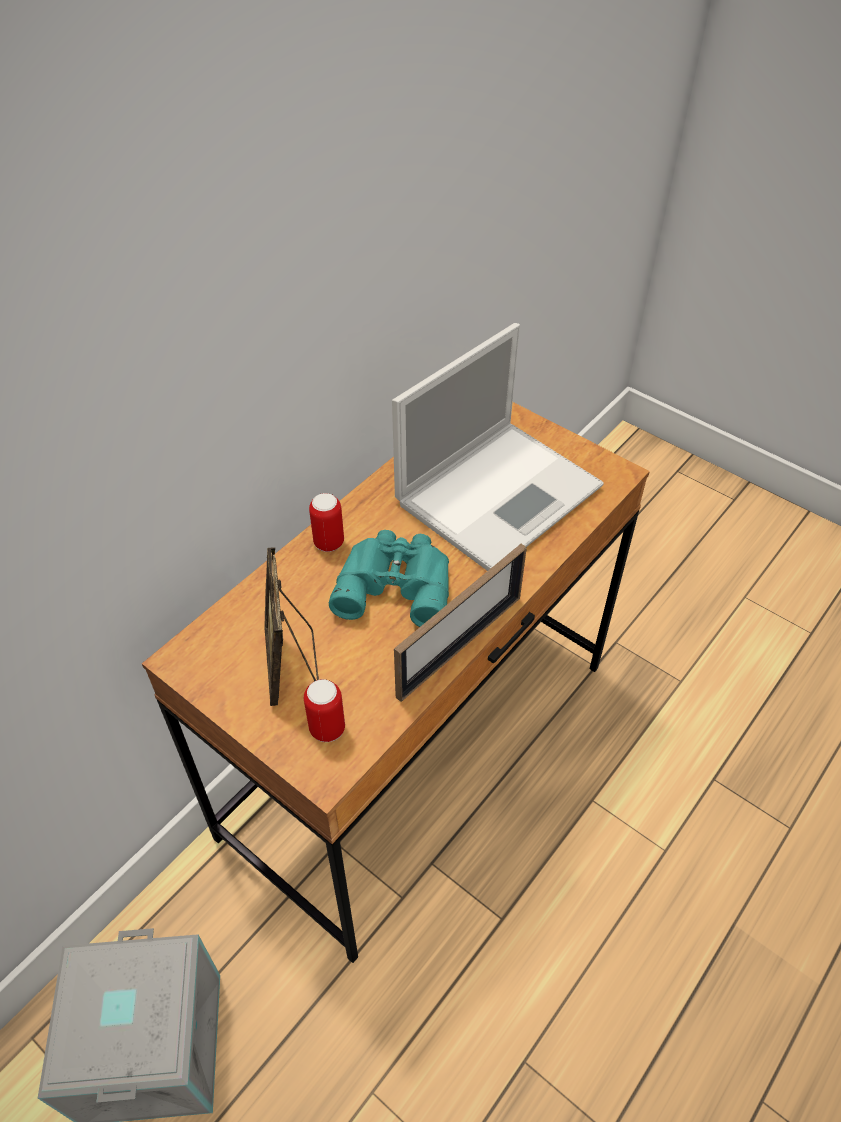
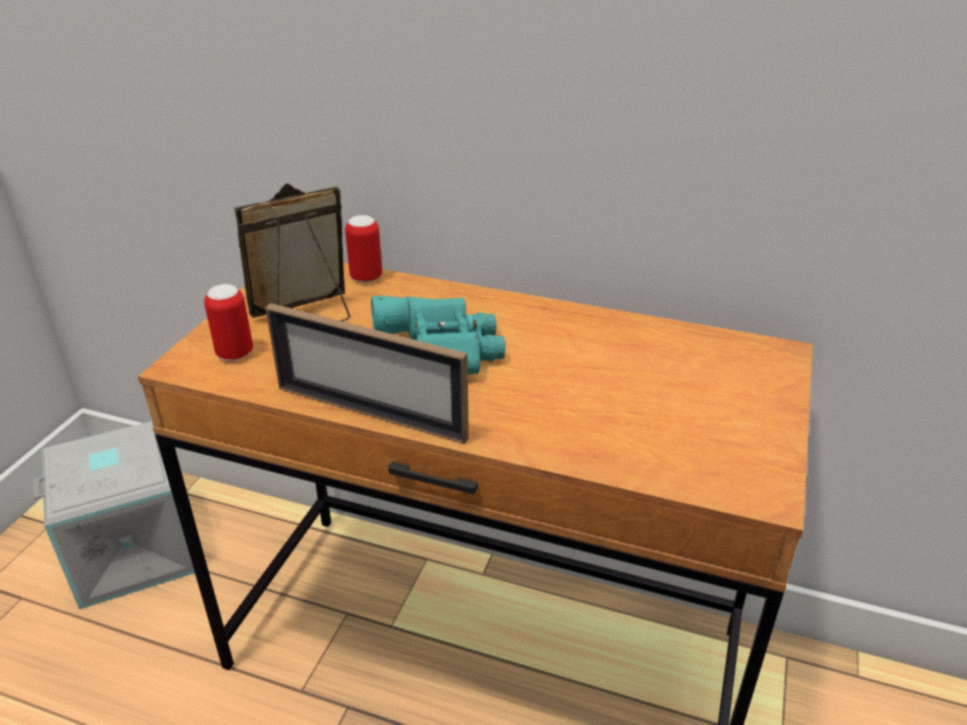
camera: 70 degrees right, 15 degrees down
(329, 543) = (471, 302): can -> can (366, 277)
(501, 492) = (634, 395): laptop -> none

